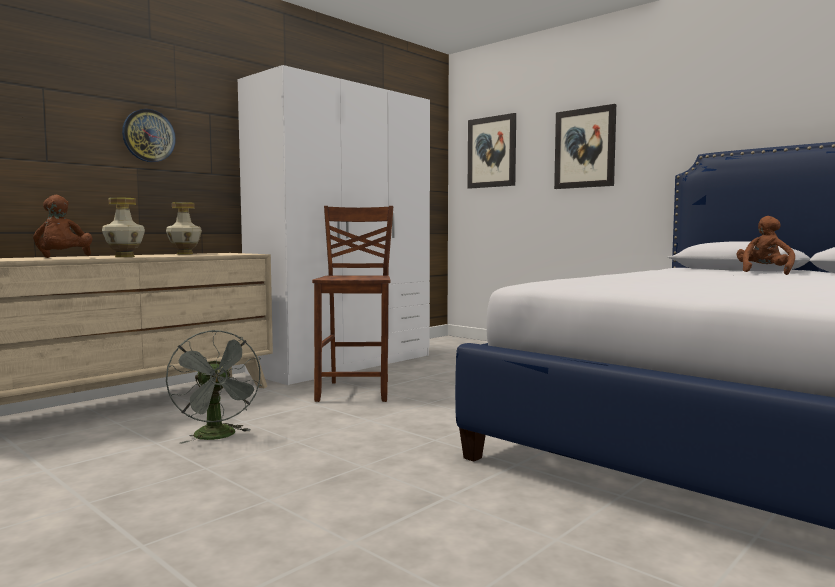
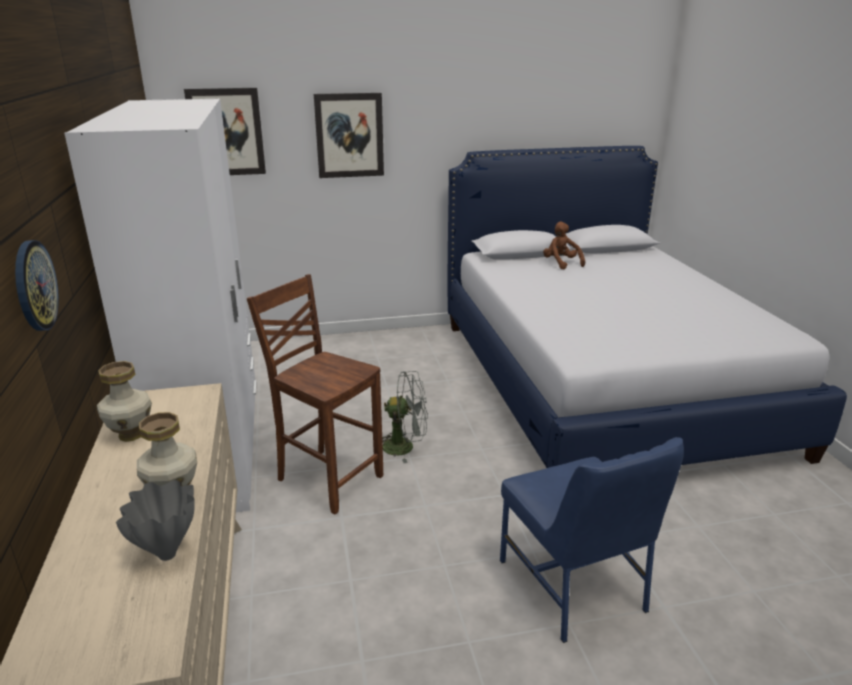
camera: 55 degrees left, 20 degrees up
(63, 258) = (169, 554): brown plush toy -> grey vase
(218, 437) = (385, 610): grey fan -> grey fan (405, 447)
(330, 492) = (574, 586): none -> blue chair

